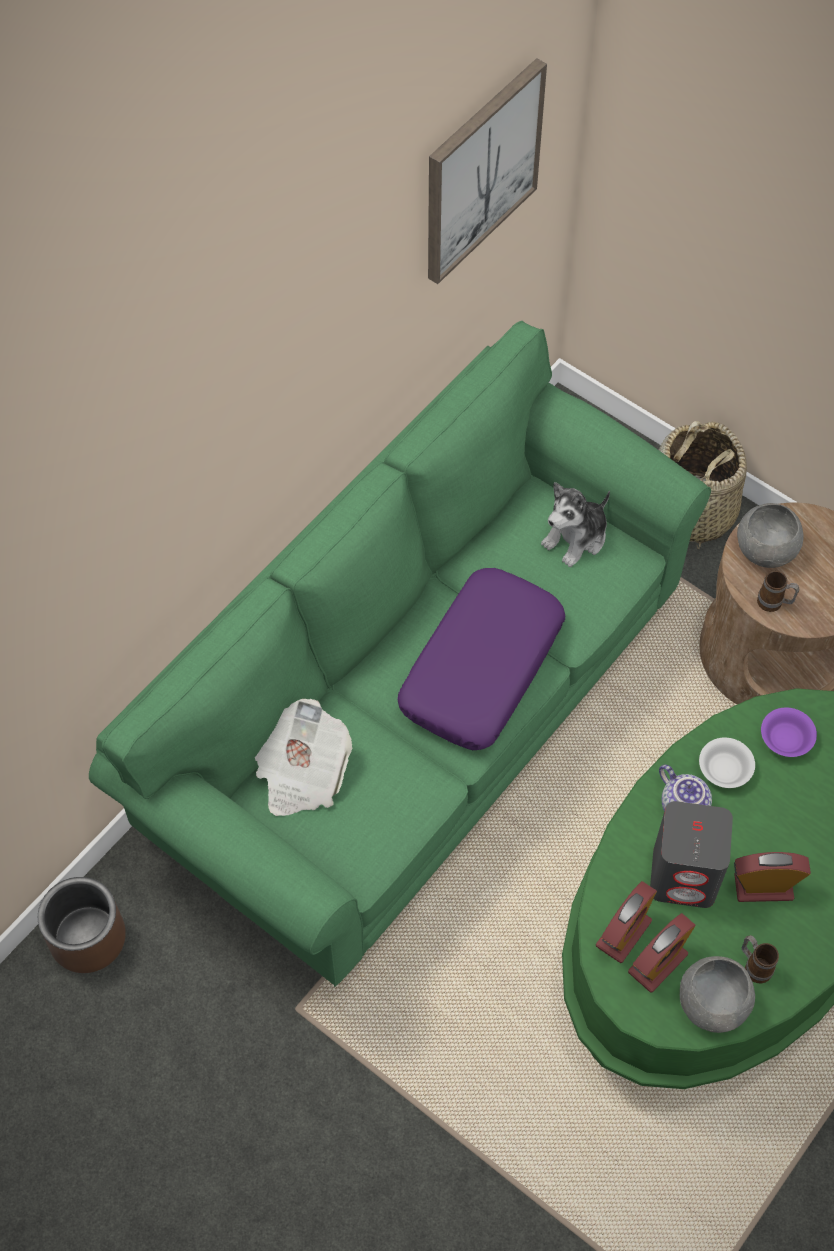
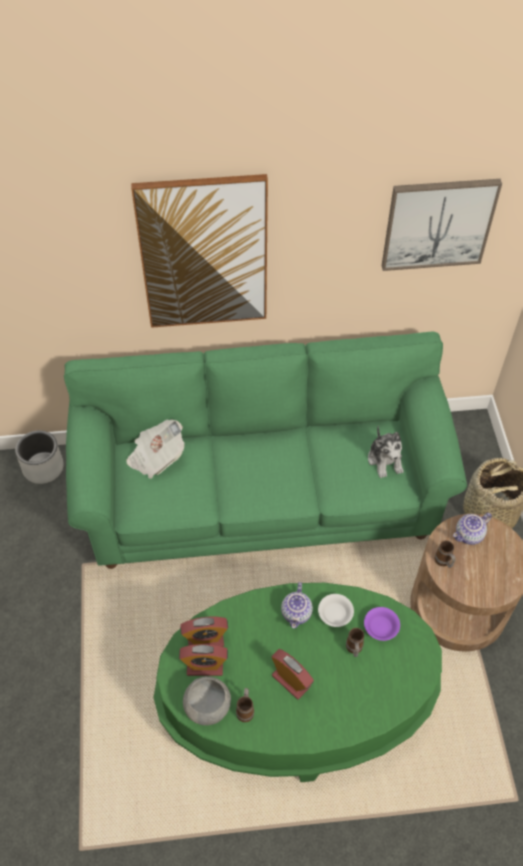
camera: 45 degrees right, 5 degrees down
(88, 937) = (43, 467): brown planter -> grey planter
(227, 429) = (204, 254): none -> picture
(481, 667) = (279, 479): purple pillow -> none
(576, 538) = (385, 460): plush toy -> plush toy turned 105 degrees counterclockwise
(684, 875) = (261, 641): grey speaker -> none
(766, 549) = (469, 535): grey bowl -> teapot
(786, 789) = (354, 649): none -> mug

